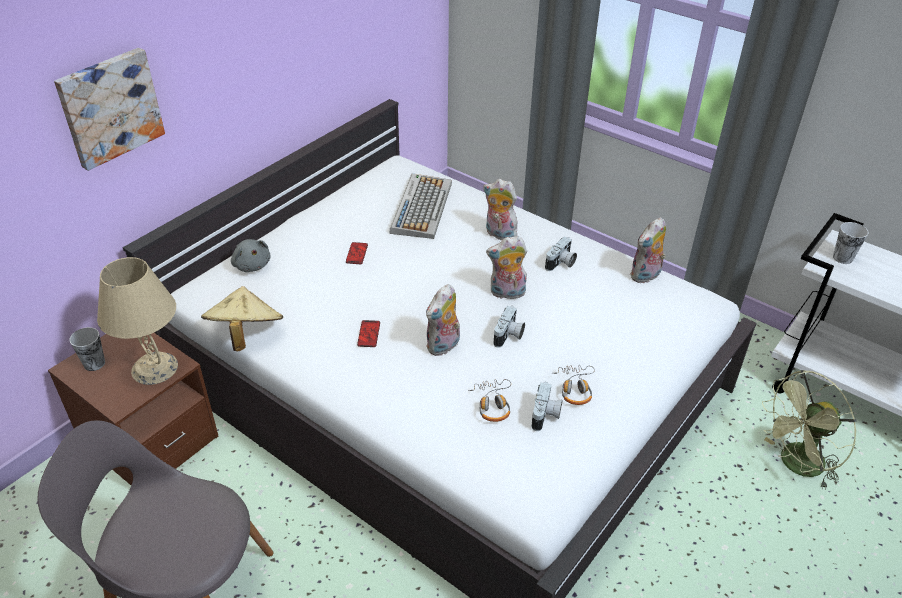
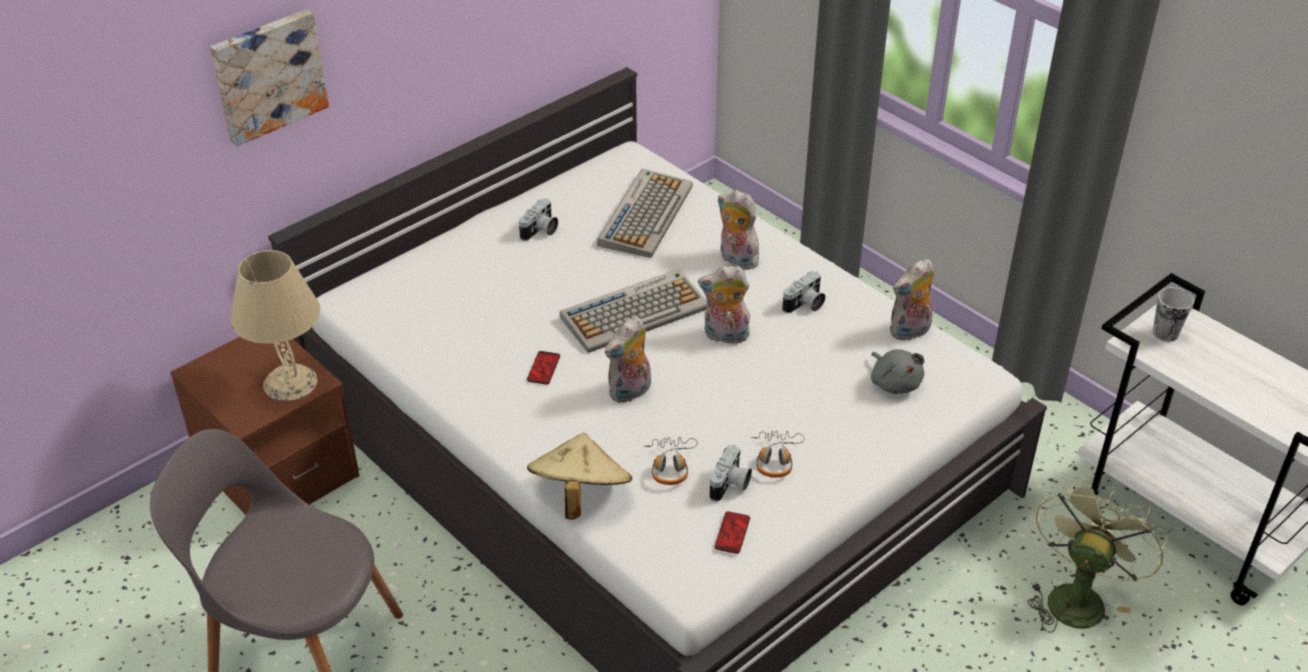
camera: 10 degrees right, 0 degrees up
(94, 363) = (223, 370): cup -> none
(245, 335) = (398, 354): beige hat -> beige hat (579, 496)
(251, 265) = (420, 270): grey plush toy -> grey plush toy (894, 382)
(356, 254) = (550, 268): phone -> phone (732, 533)
(432, 281) = (635, 312): none -> keyboard
(509, 336) = (713, 388): camera -> camera (540, 231)
(795, 465) = (1077, 596): green fan -> green fan turned 135 degrees clockwise

